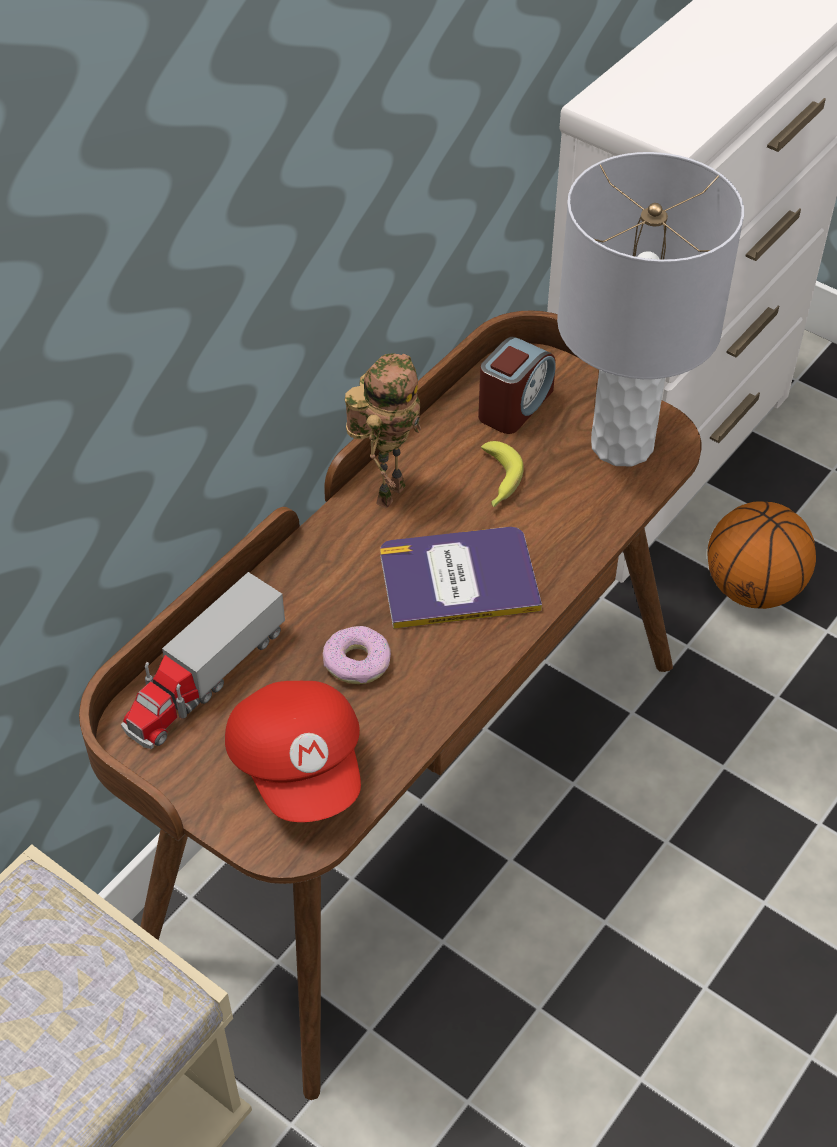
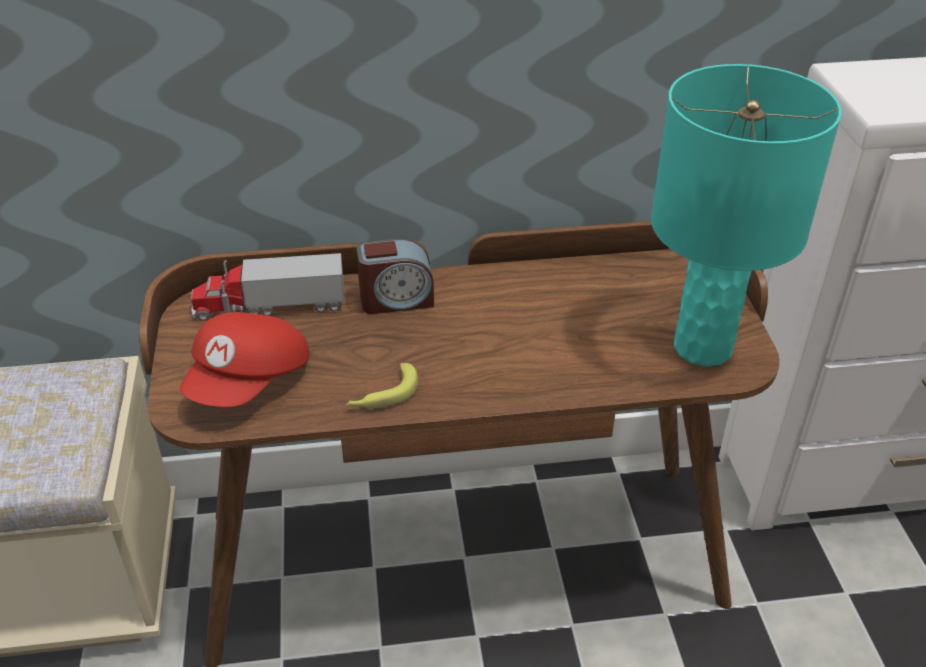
camera: 45 degrees right, 10 degrees down
(357, 662) = (358, 353): donut -> none
(388, 491) = (506, 281): toy robot -> none
(458, 579) = (481, 351): book -> none
(498, 482) = (583, 317): banana -> banana (383, 395)
(514, 405) = (655, 284): alarm clock -> alarm clock (396, 299)
(621, 445) = (701, 347): grey table lamp -> turquoise table lamp
(753, 589) = (854, 604): basketball -> none

